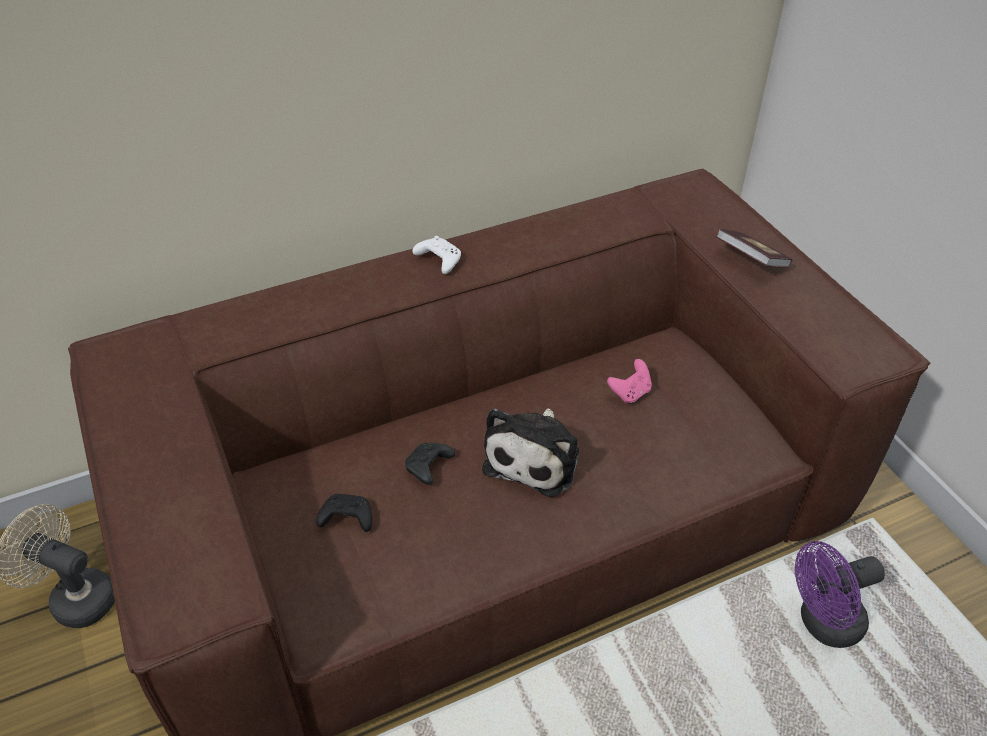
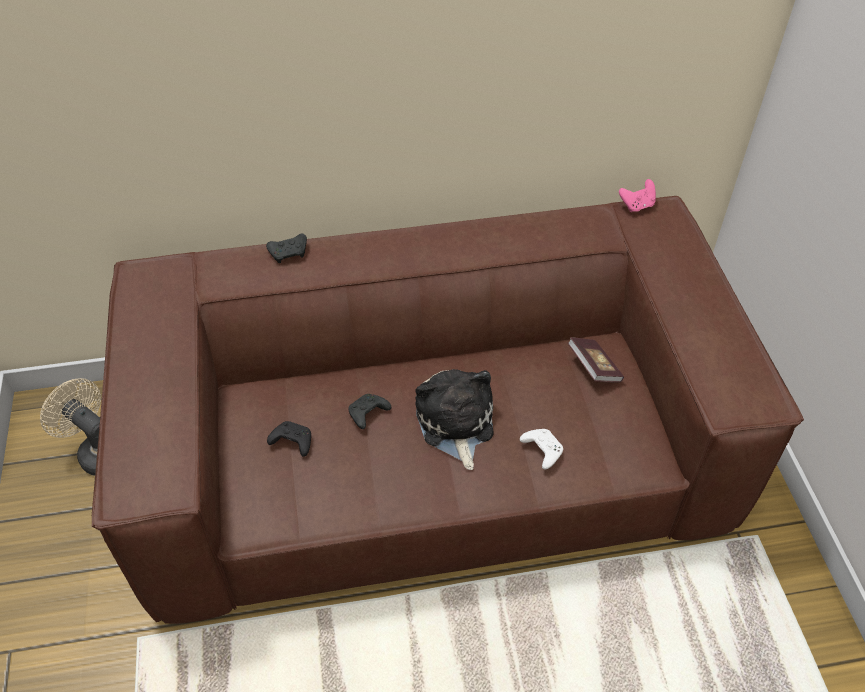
camera: 15 degrees right, 5 degrees up
(290, 295) = (289, 253): none -> black game controller
(438, 260) = (416, 243): white game controller -> white game controller (541, 450)
(535, 457) = (455, 424): plush toy -> plush toy turned 135 degrees clockwise
(630, 393) = (554, 385): pink game controller -> pink game controller (637, 205)
(750, 260) = (683, 293): book -> book (593, 368)
(822, 624) = (676, 614): purple fan -> none

